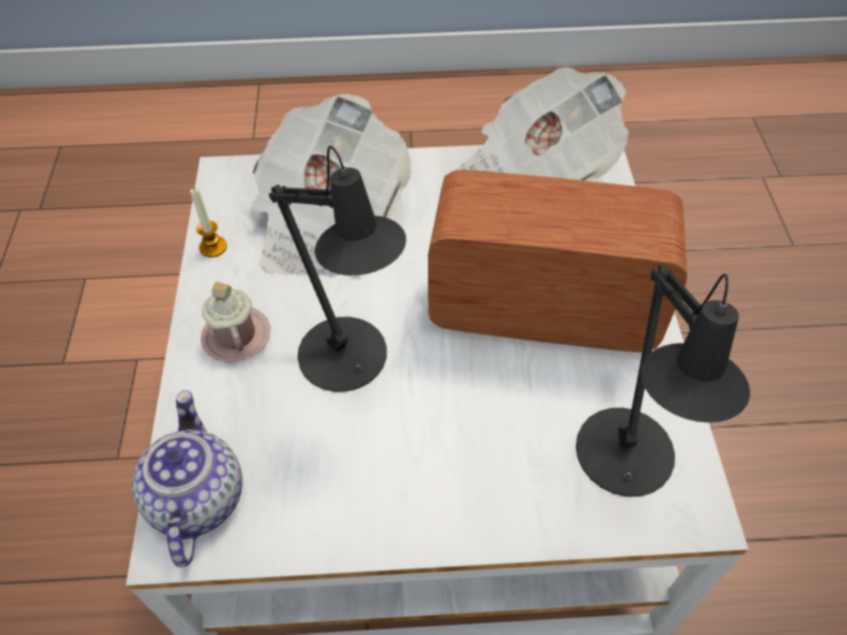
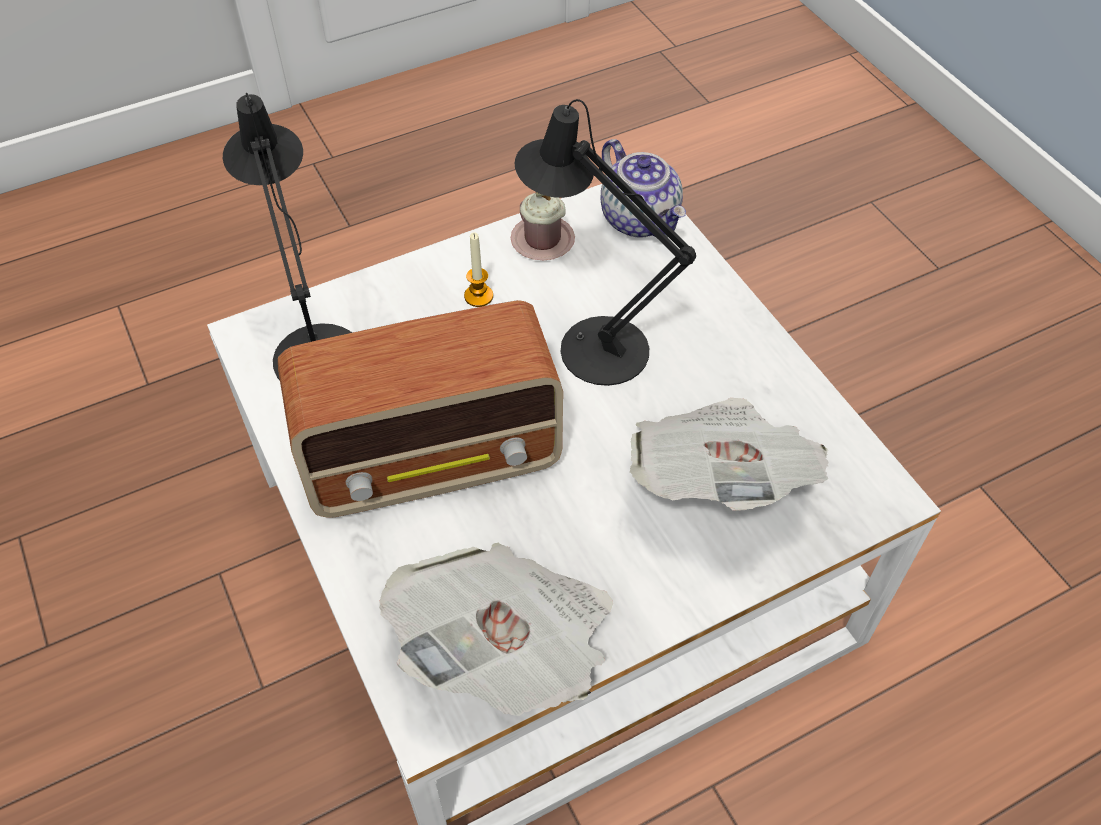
camera: 155 degrees right, 0 degrees up
(213, 247) = (812, 404): candle -> candle (478, 296)
(236, 336) = (710, 331): pink mug -> pink mug (542, 240)

